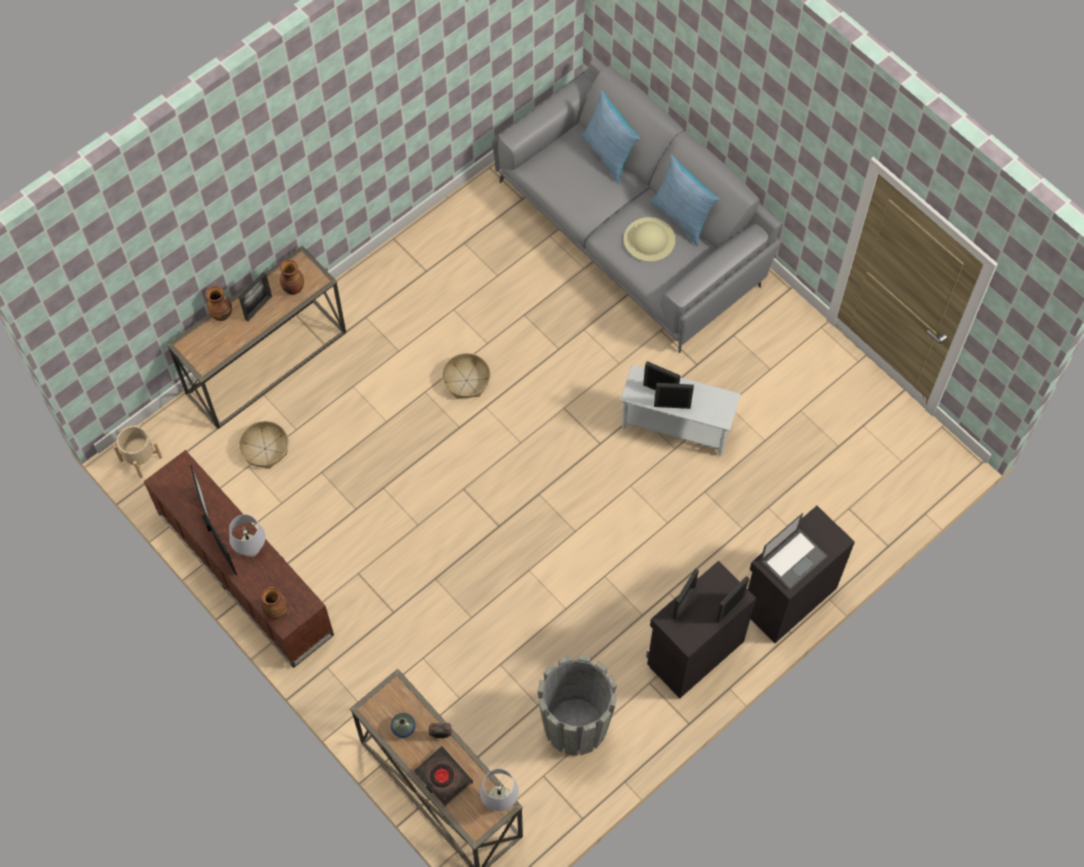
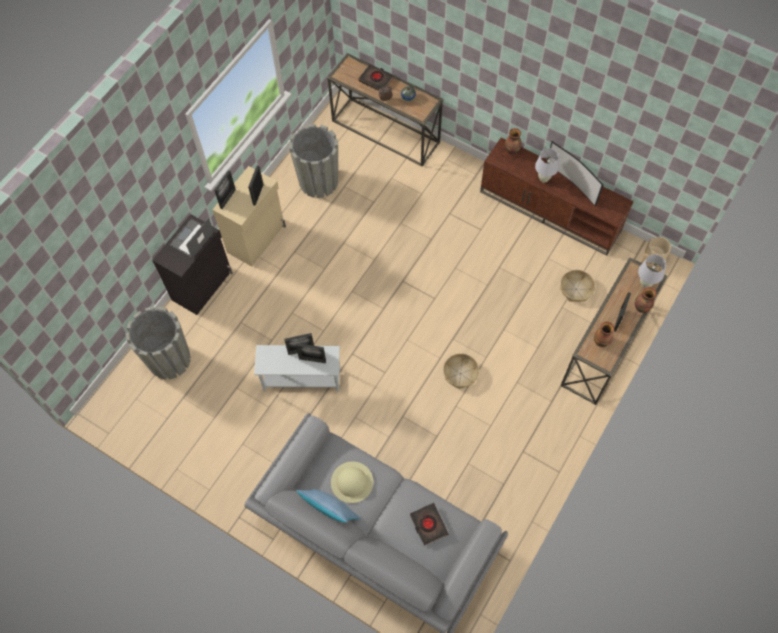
camera: 165 degrees right, 0 degrees up
(499, 801) = (340, 76): white table lamp -> white table lamp (645, 283)
(575, 175) = (428, 524): none -> black book
(609, 154) = (407, 555): pillow -> none
(693, 652) = (257, 238): black cabinet -> beige cabinet
(850, 502) = (169, 359): none -> grey planter

